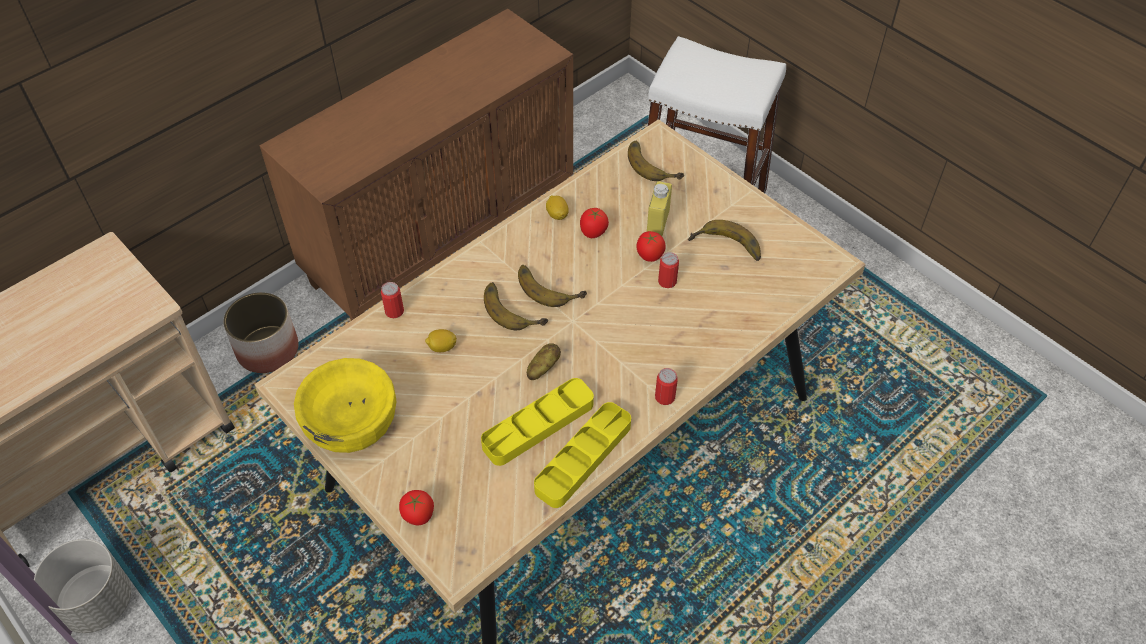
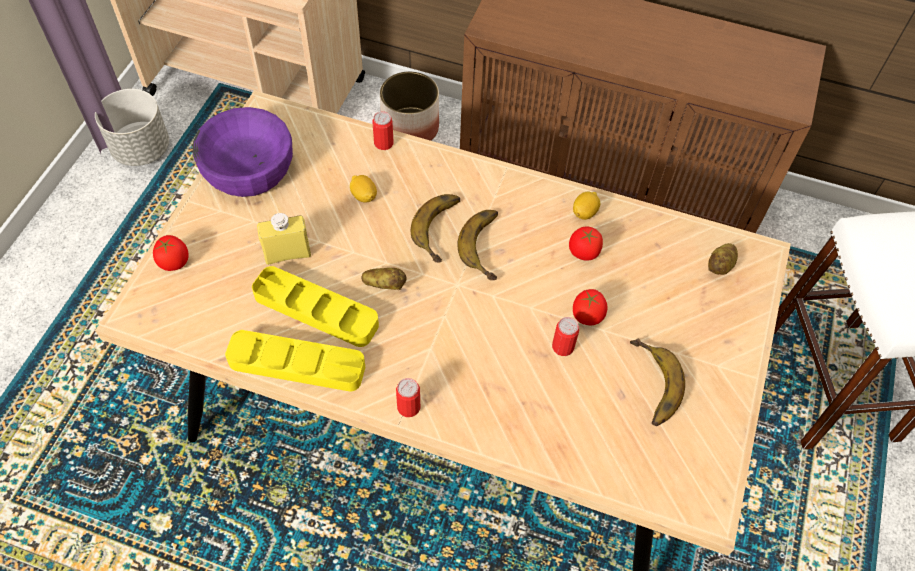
camera: 60 degrees right, 5 degrees up
(351, 421) = (248, 170): yellow bowl -> purple bowl
(654, 163) = (720, 266): banana -> potato
(657, 223) = (637, 305): yellow bottle -> yellow bottle (287, 254)

